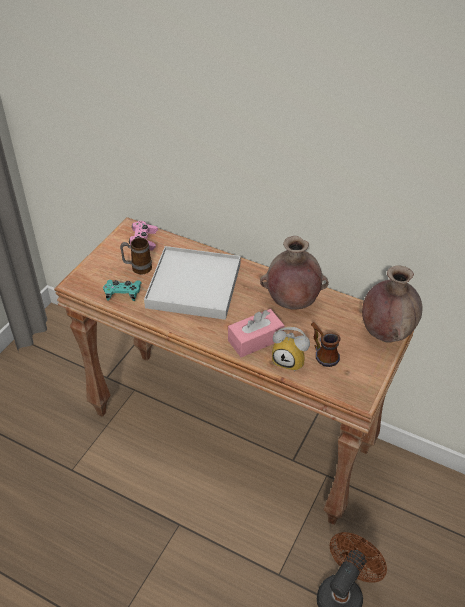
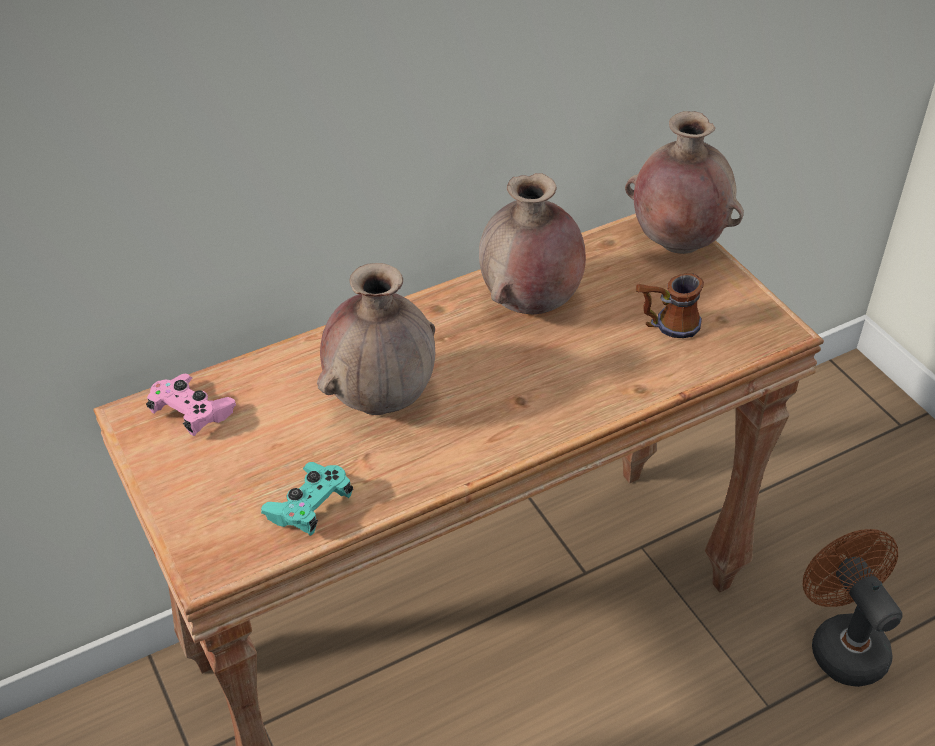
camera: 55 degrees left, 0 degrees up
(137, 268) = (259, 455): mug -> none
(194, 285) = (381, 399): white tray -> brown vase
(255, 340) = (576, 385): pink tissue box -> none
(290, 360) = (652, 367): alarm clock -> none

